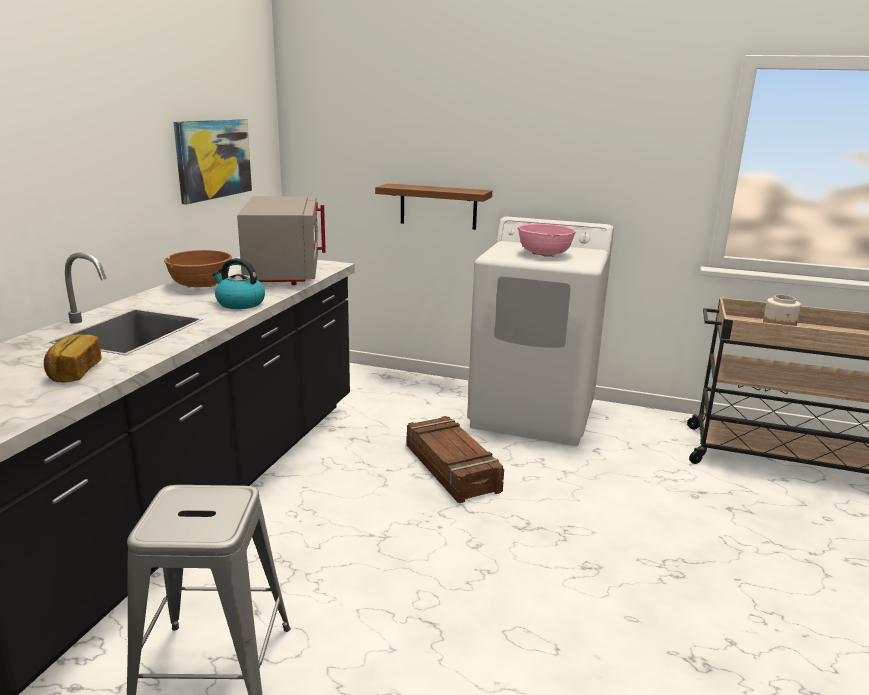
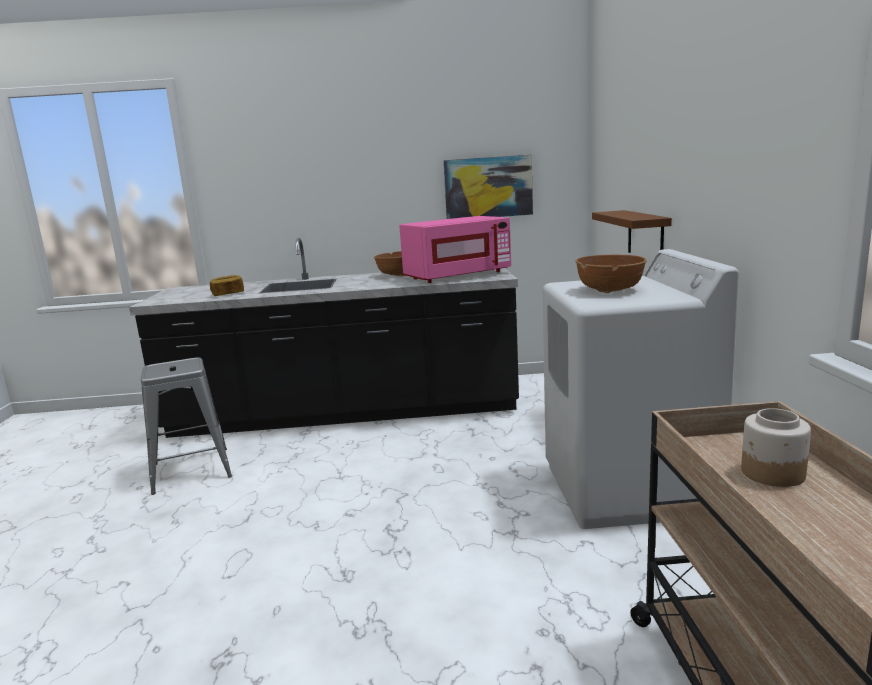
camera: 70 degrees right, 5 degrees down
(239, 303) = (368, 285): kettle -> none
(282, 272) = (457, 276): grey microwave -> pink microwave
(452, 468) = (463, 476): crate -> none
(544, 254) = (610, 290): pink bowl -> brown bowl

